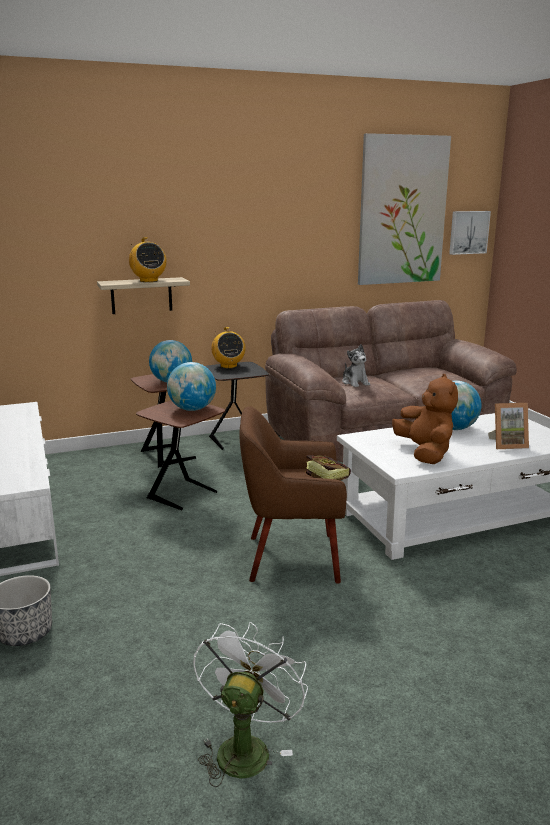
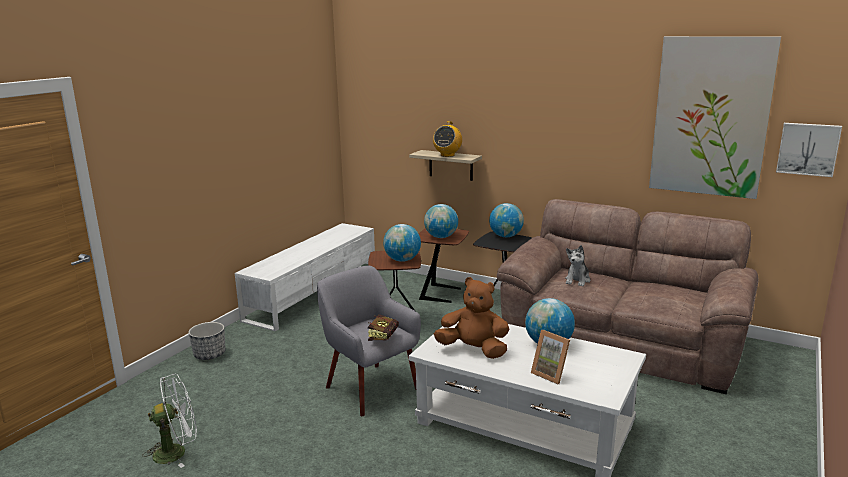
camera: 50 degrees right, 0 degrees up
(228, 366) = (506, 236): radio -> globe
(291, 557) = (370, 388): brown armchair -> grey armchair
(425, 453) = (474, 350): brown plush toy -> brown plush toy turned 105 degrees counterclockwise

